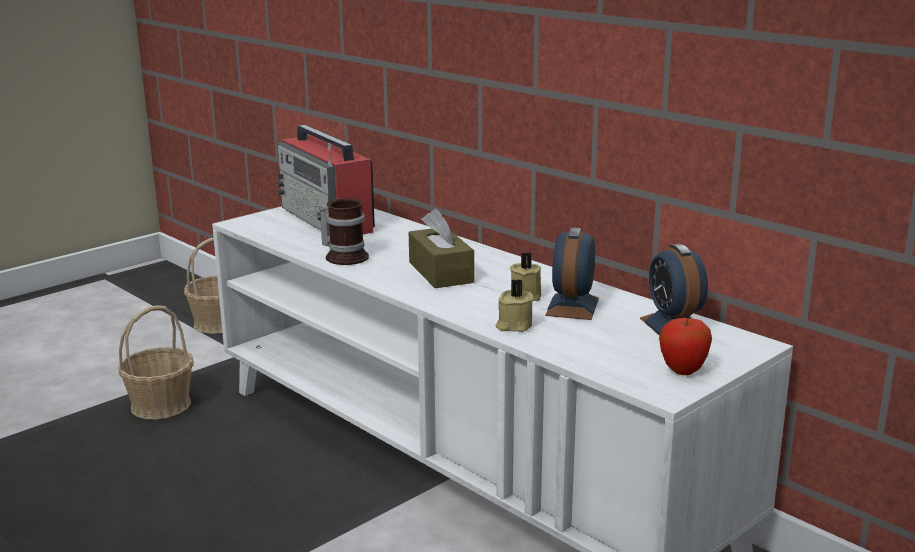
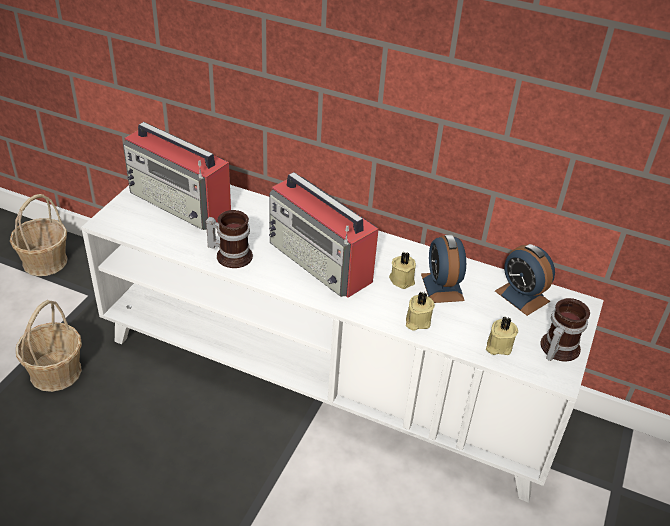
camera: 25 degrees left, 20 degrees up
(440, 272) = (321, 262): brown tissue box -> radio
(602, 357) = (498, 346): none -> beige candle
(683, 371) = (556, 348): apple -> mug

